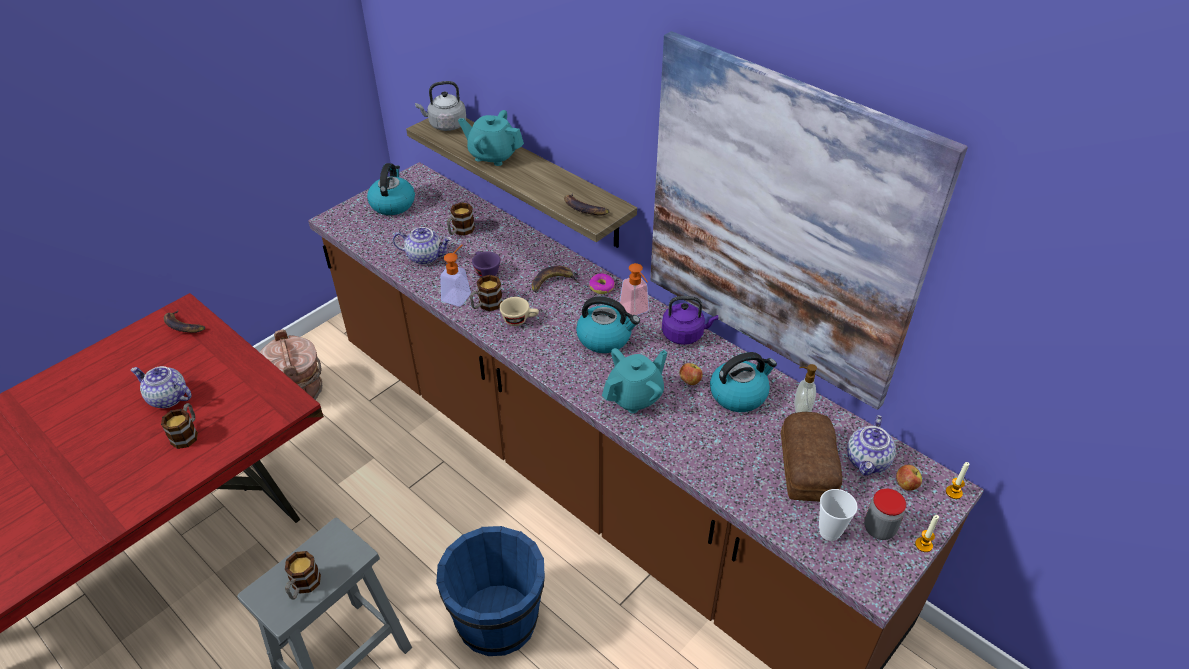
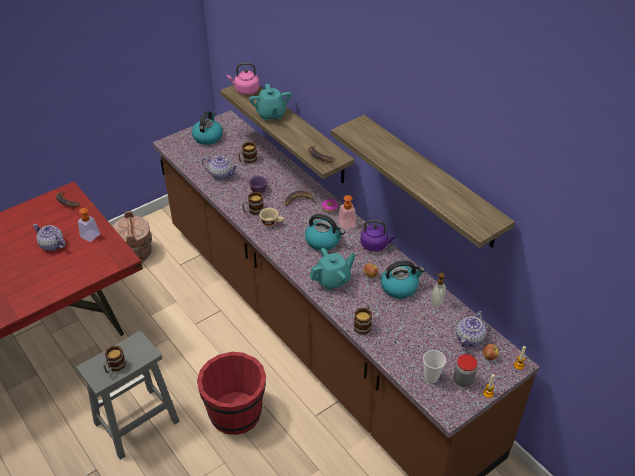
camera: 10 degrees right, 0 degrees up
(187, 433) = (60, 268): mug -> mug (363, 324)
(445, 125) = (245, 90): grey kettle -> pink kettle
(458, 295) = (237, 202): soap dispenser -> soap dispenser (93, 234)
(493, 155) = (271, 114): turquoise teapot -> turquoise teapot turned 135 degrees counterclockwise
(497, 619) = (235, 412): blue bucket -> red bucket
(781, 223) = (431, 181): picture -> shelf
(809, 465) = (431, 336): bread -> none

